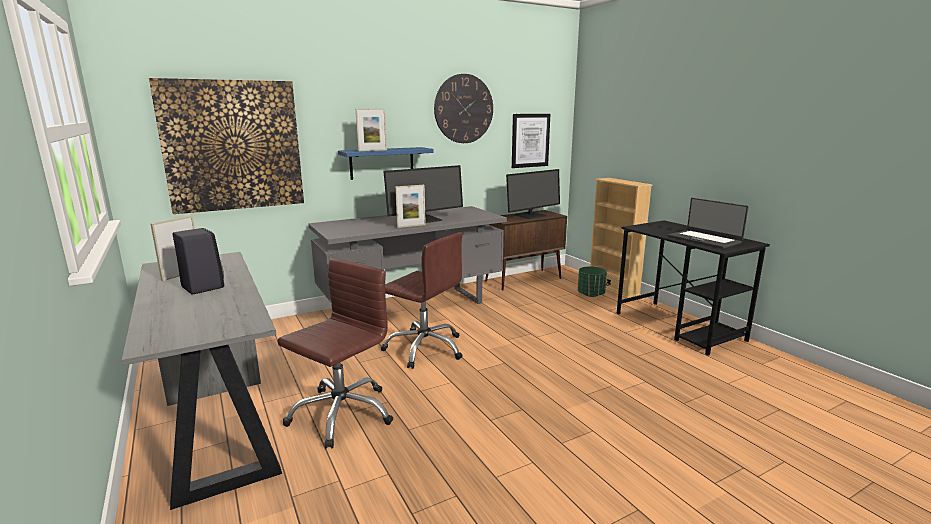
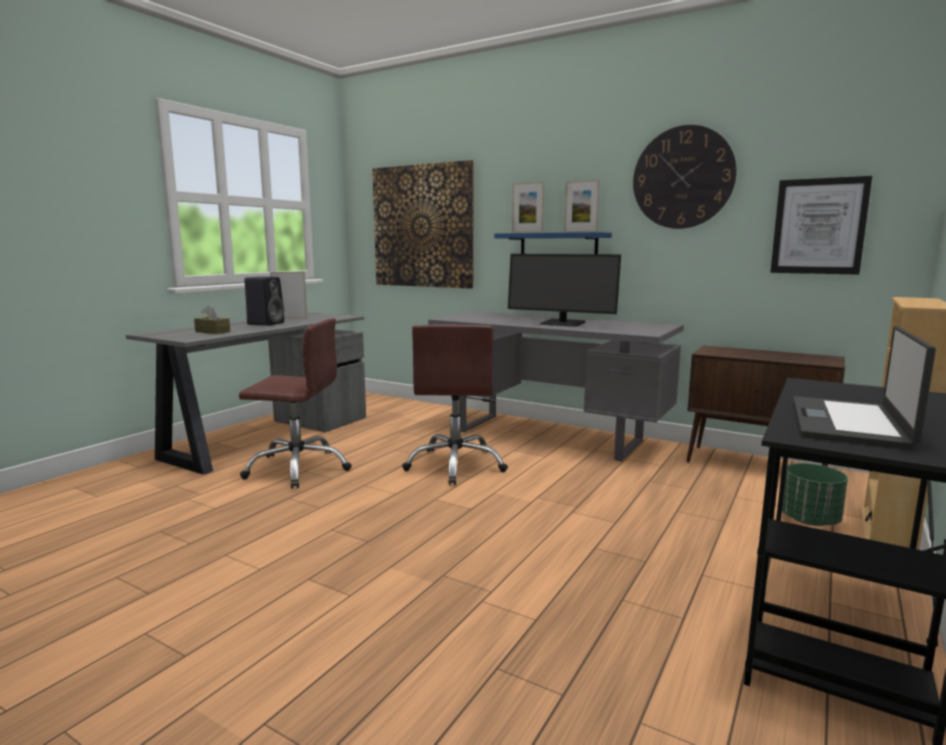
camera: 60 degrees right, 5 degrees down
(216, 313) = (212, 332): none -> brown tissue box
(411, 226) = (525, 324): picture frame -> picture frame (580, 232)
(530, 215) = (779, 356): monitor -> none

